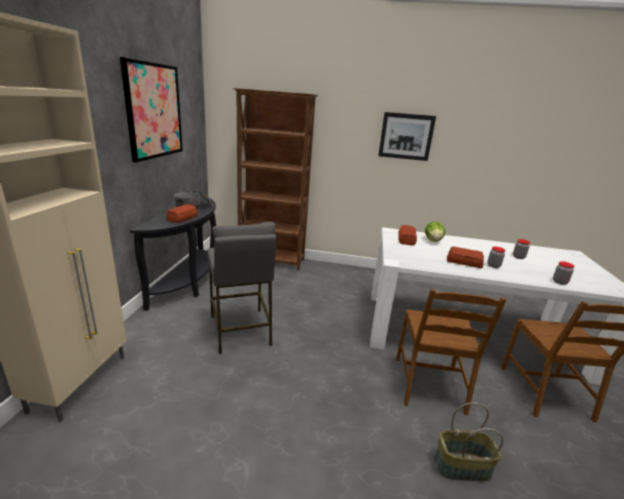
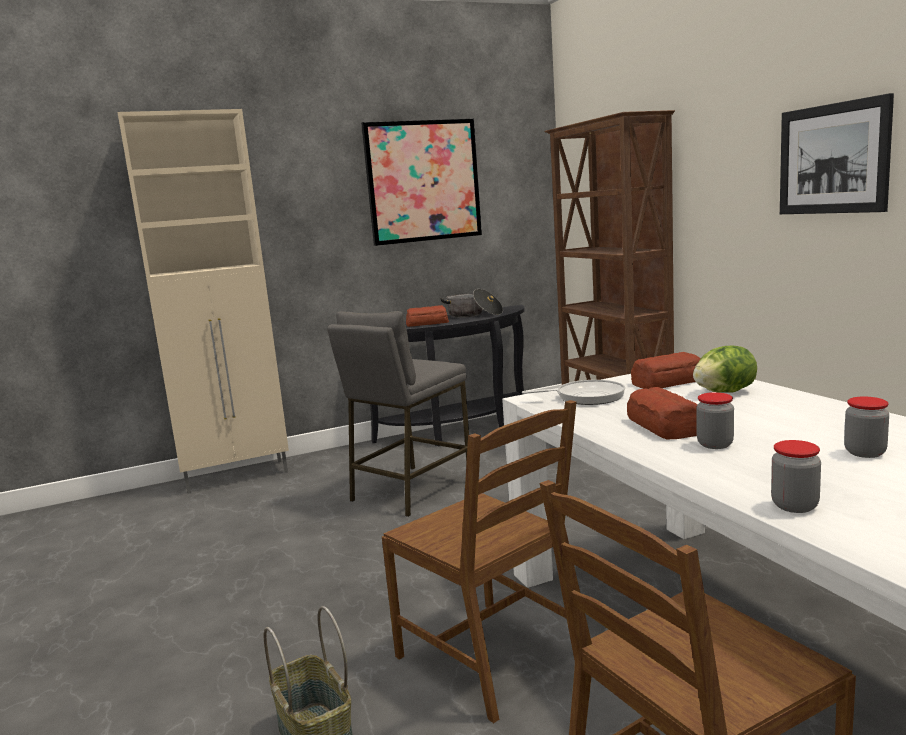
camera: 60 degrees right, 10 degrees down
(407, 255) = (586, 397): none -> frying pan
(430, 385) = (491, 657): brown chair -> brown chair turned 105 degrees counterclockwise

